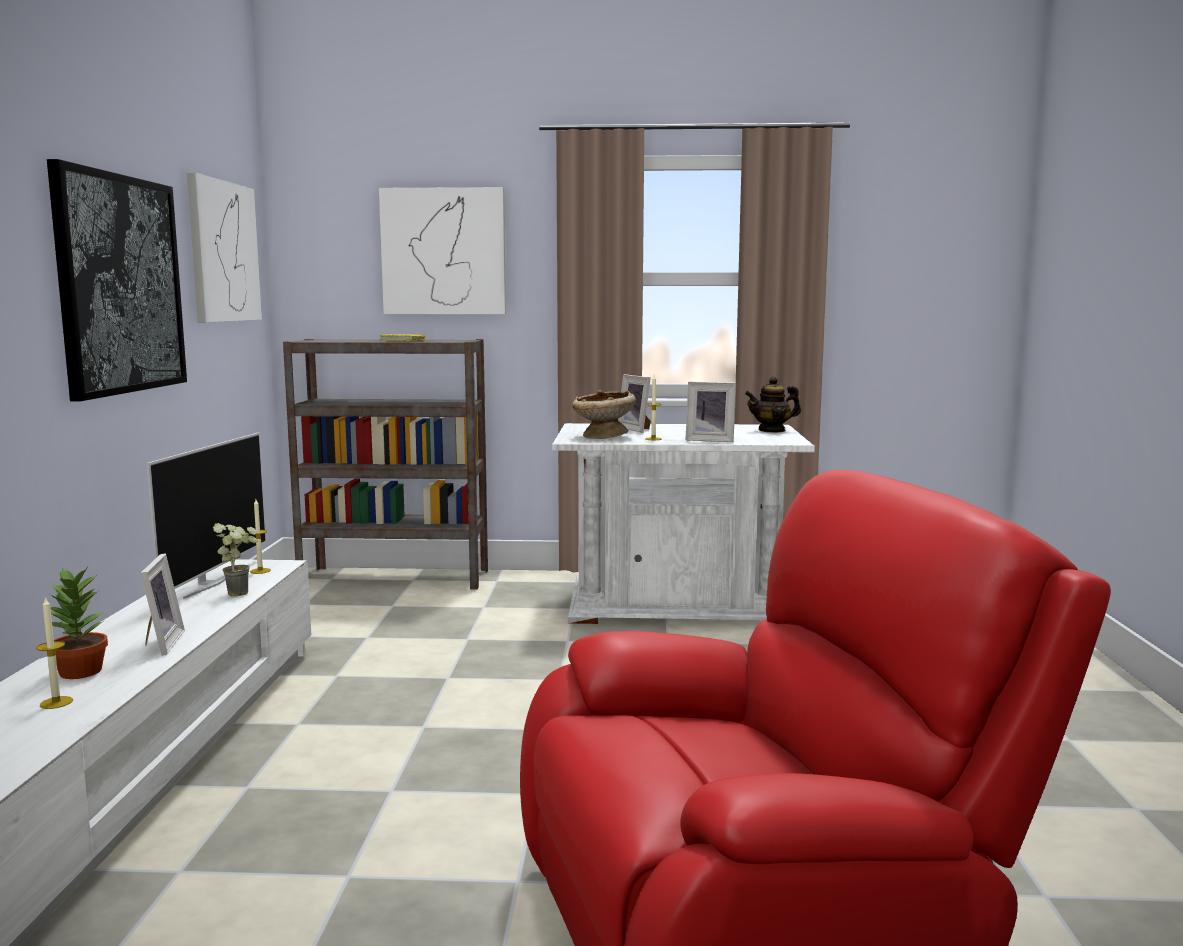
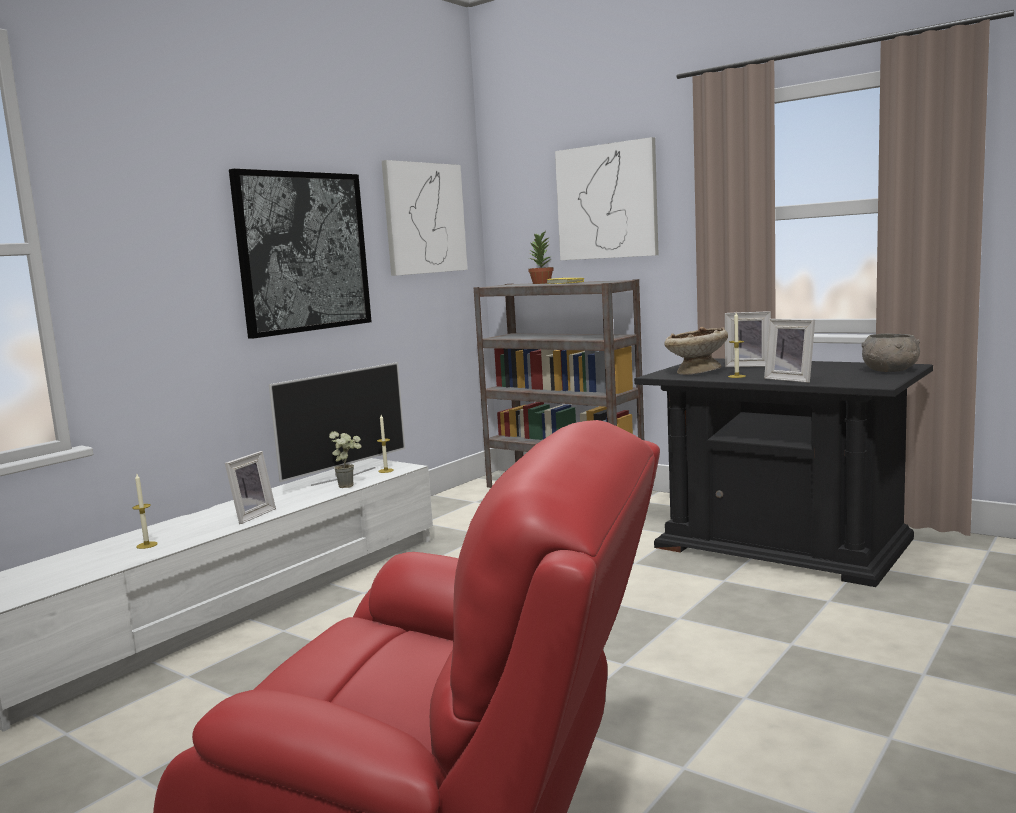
camera: 35 degrees right, 0 degrees up
(81, 672) = (186, 528): potted plant -> potted plant (541, 283)
(636, 429) = (748, 365): picture frame -> picture frame turned 75 degrees counterclockwise
(677, 602) = (782, 543): white cabinet -> black cabinet
(772, 430) = (890, 371): teapot -> grey bowl

